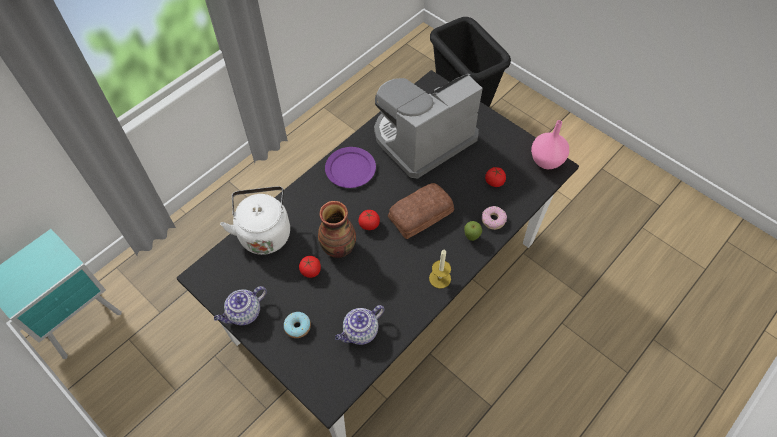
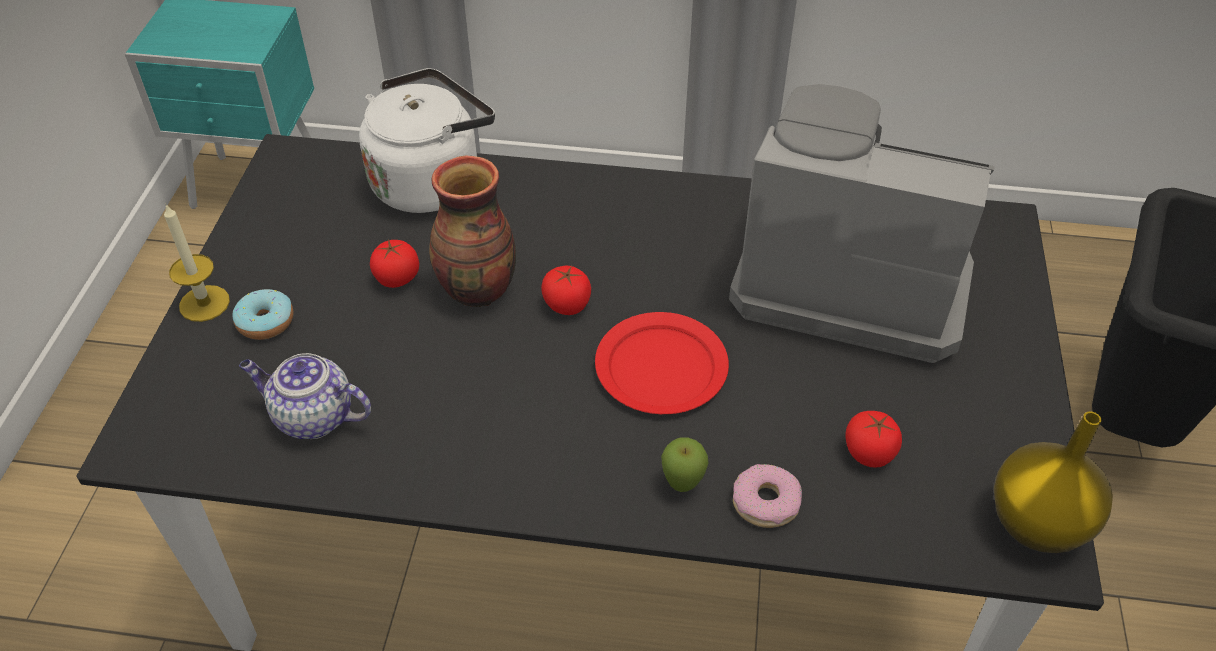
camera: 55 degrees right, 10 degrees down
(244, 313) = (248, 241): teapot -> none
(350, 169) = (667, 214): purple plate -> none
(419, 214) = (660, 366): bread -> red plate
(440, 278) = (532, 481): candle -> candle (204, 303)
(546, 161) = (1034, 525): pink vase -> yellow vase

